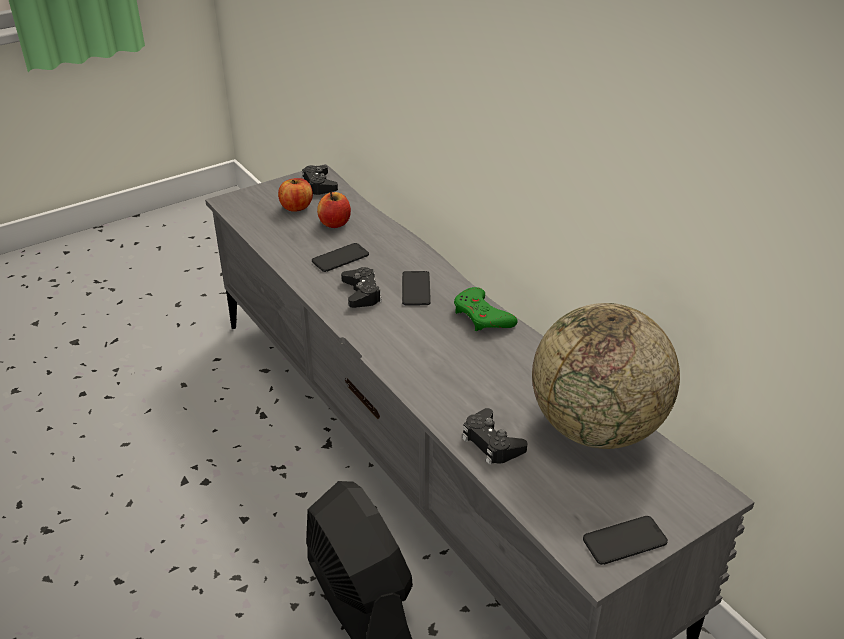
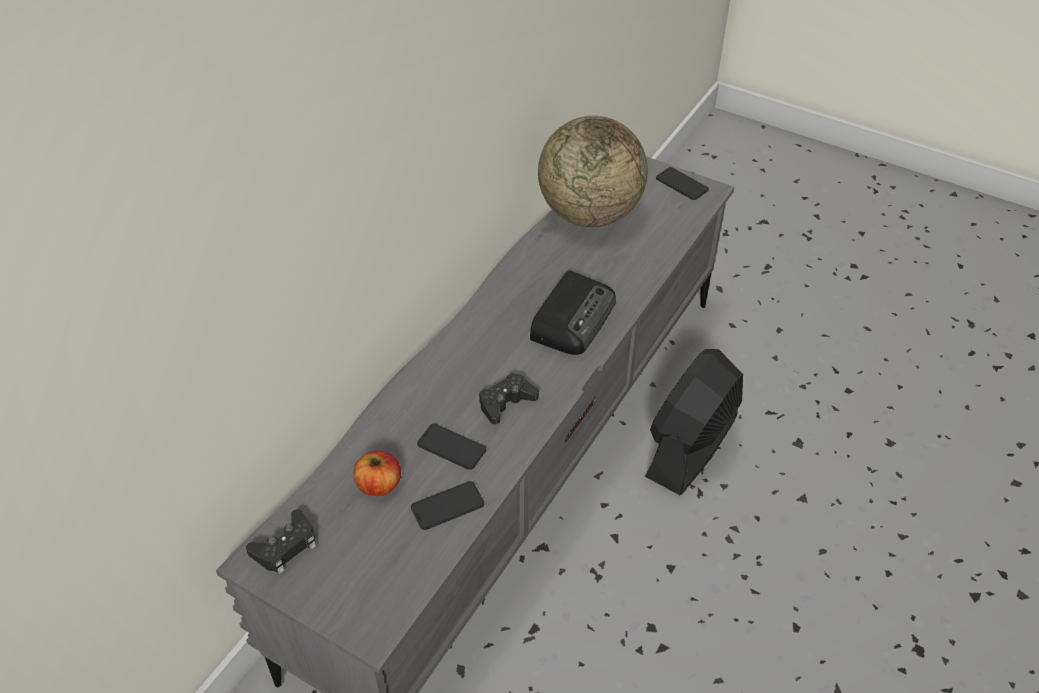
camera: 115 degrees left, 10 degrees up
(296, 207) = (357, 543): apple -> none
(416, 289) = (474, 365): phone -> phone (447, 506)
(434, 360) = (573, 318): none -> radio
(482, 316) = (492, 307): green game controller -> none
(491, 443) = (644, 258): black game controller -> none

